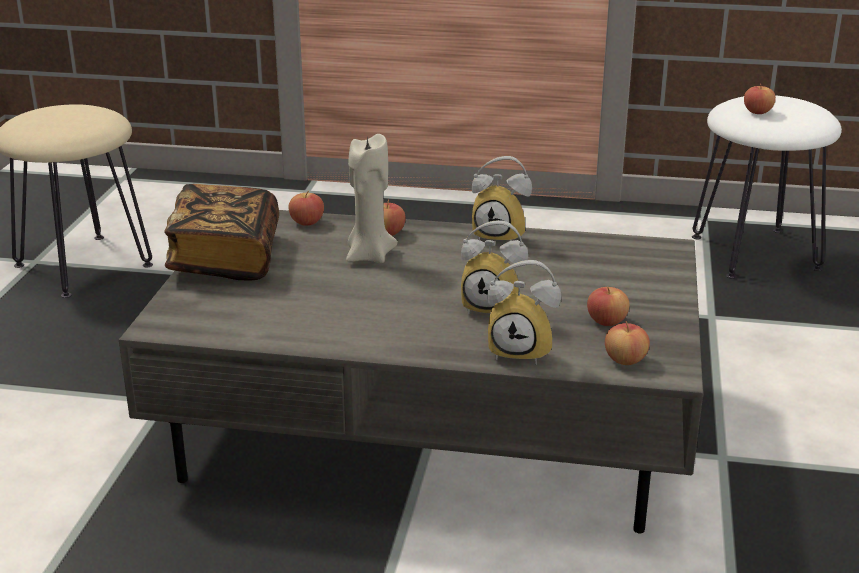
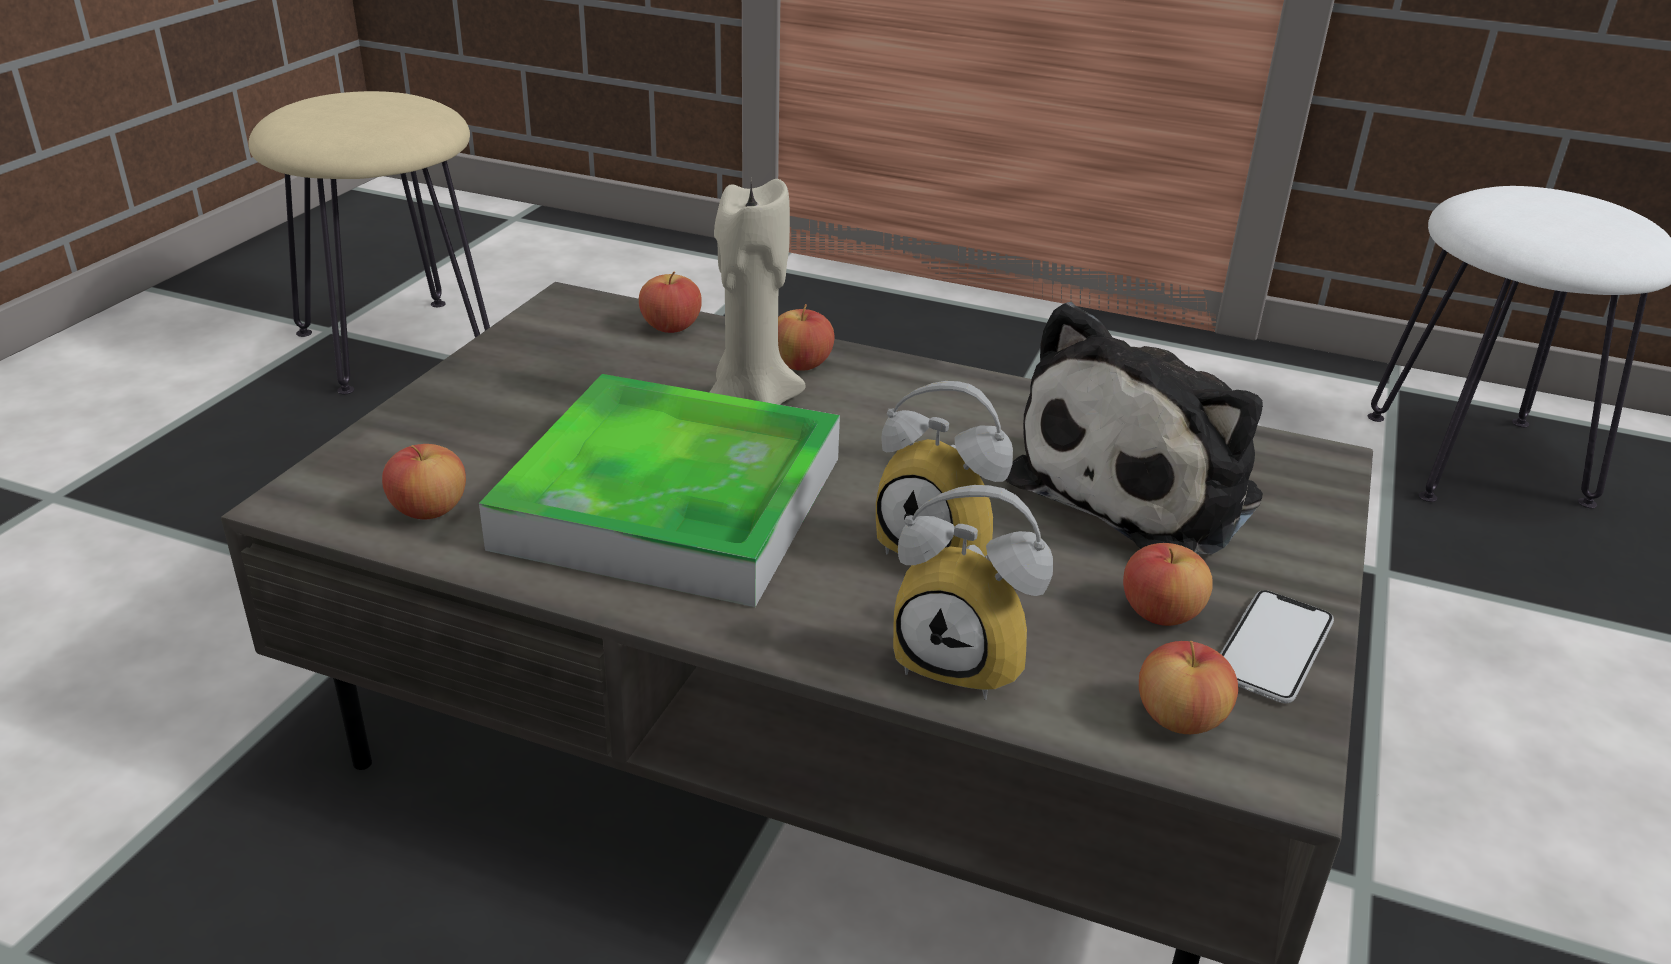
camera: 10 degrees right, 5 degrees up
(225, 258) = (499, 377): book -> none
(350, 304) = (672, 502): none -> tray
(501, 236) = (1004, 395): alarm clock -> none
(585, 270) = (1145, 487): none -> plush toy
(661, 329) = (1272, 648): none -> phone
(757, 112) = (1527, 216): apple -> apple (429, 510)

